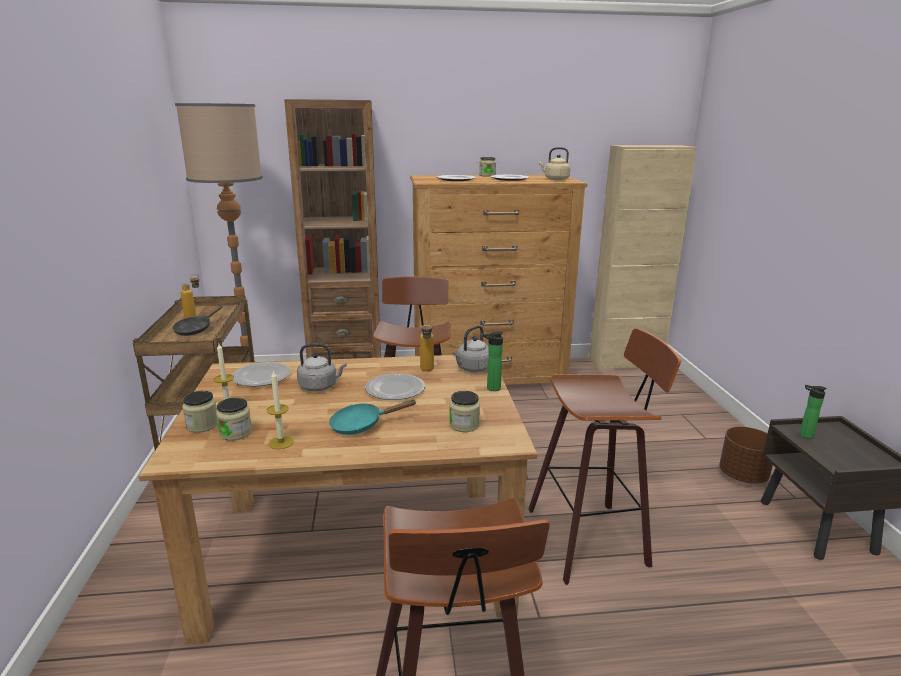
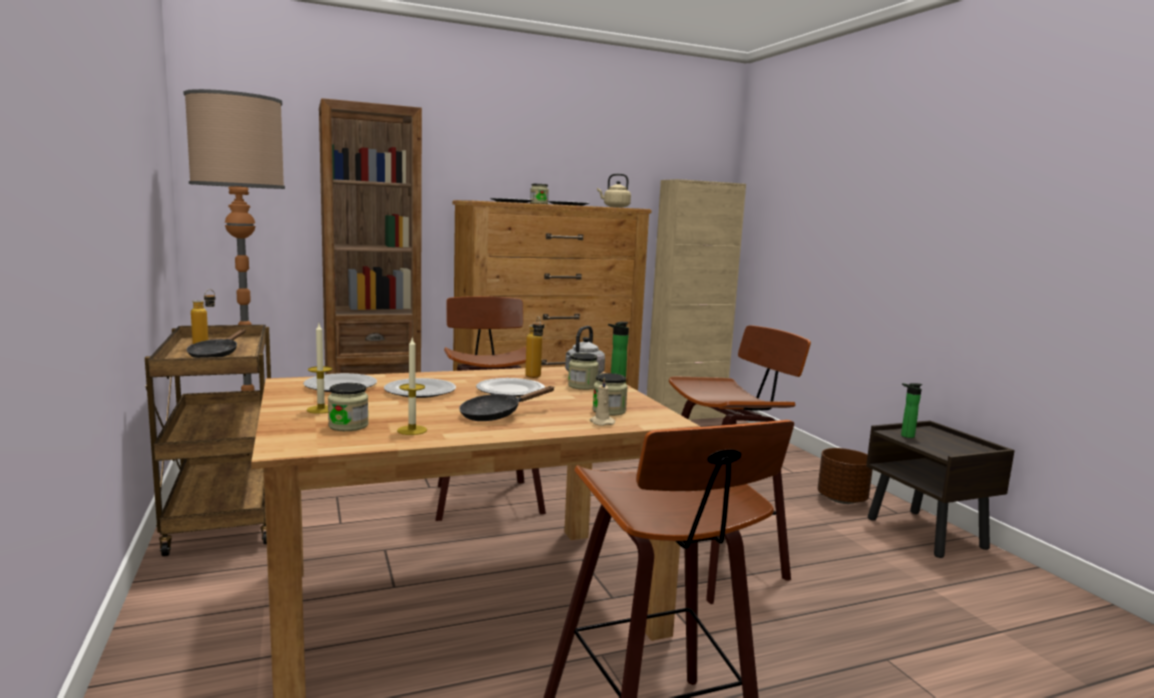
camera: 15 degrees left, 10 degrees down
(202, 425) = (299, 422): jar -> jar (582, 386)
(320, 386) = (420, 391): grey kettle -> plate
(361, 425) = (496, 415): turquoise frying pan -> black frying pan
(447, 442) = (601, 422): none -> beige candle

